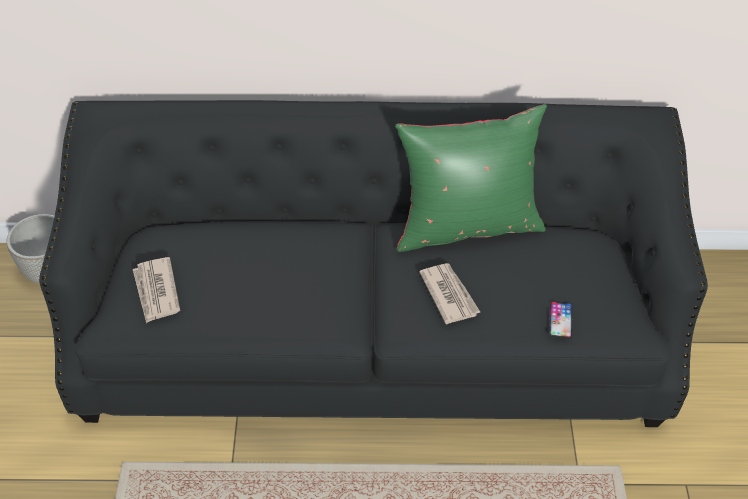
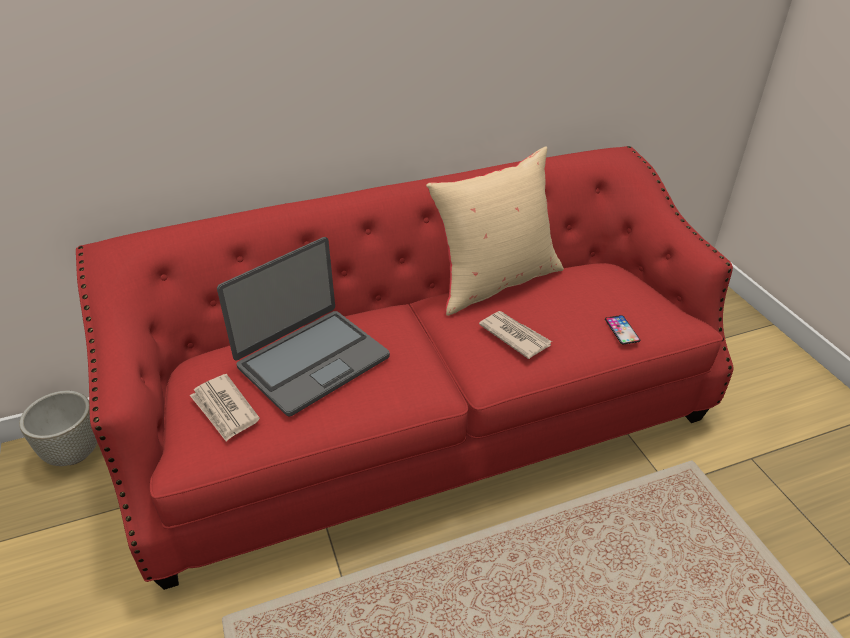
camera: 20 degrees left, 10 degrees down
(249, 265) = (312, 361): none -> laptop
(373, 338) = (425, 420): black sofa -> red sofa
(466, 225) = (495, 281): green pillow -> beige pillow

